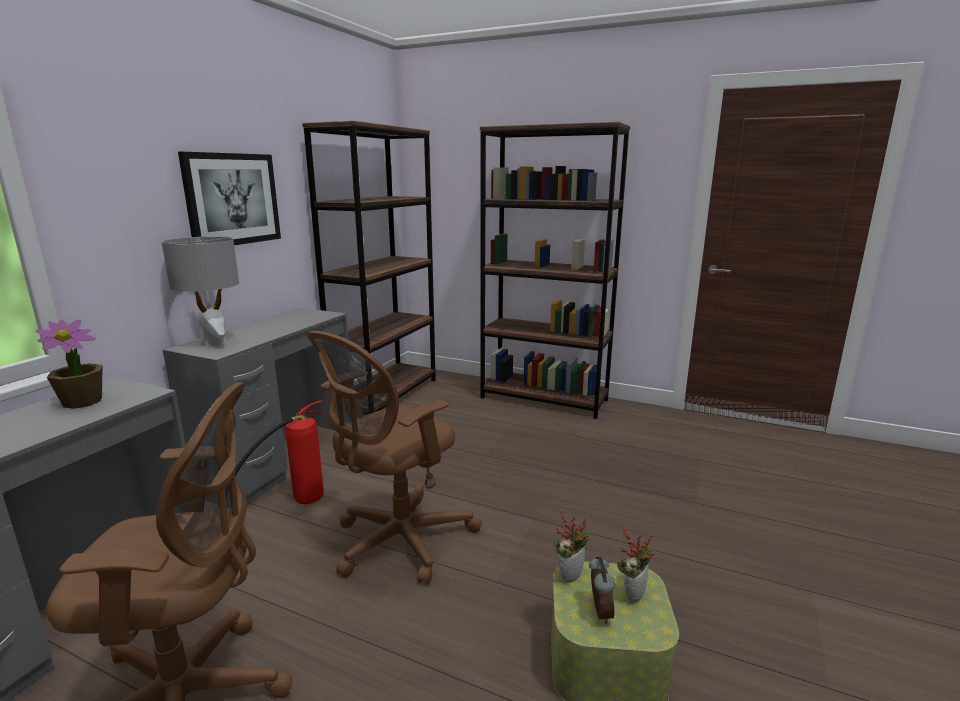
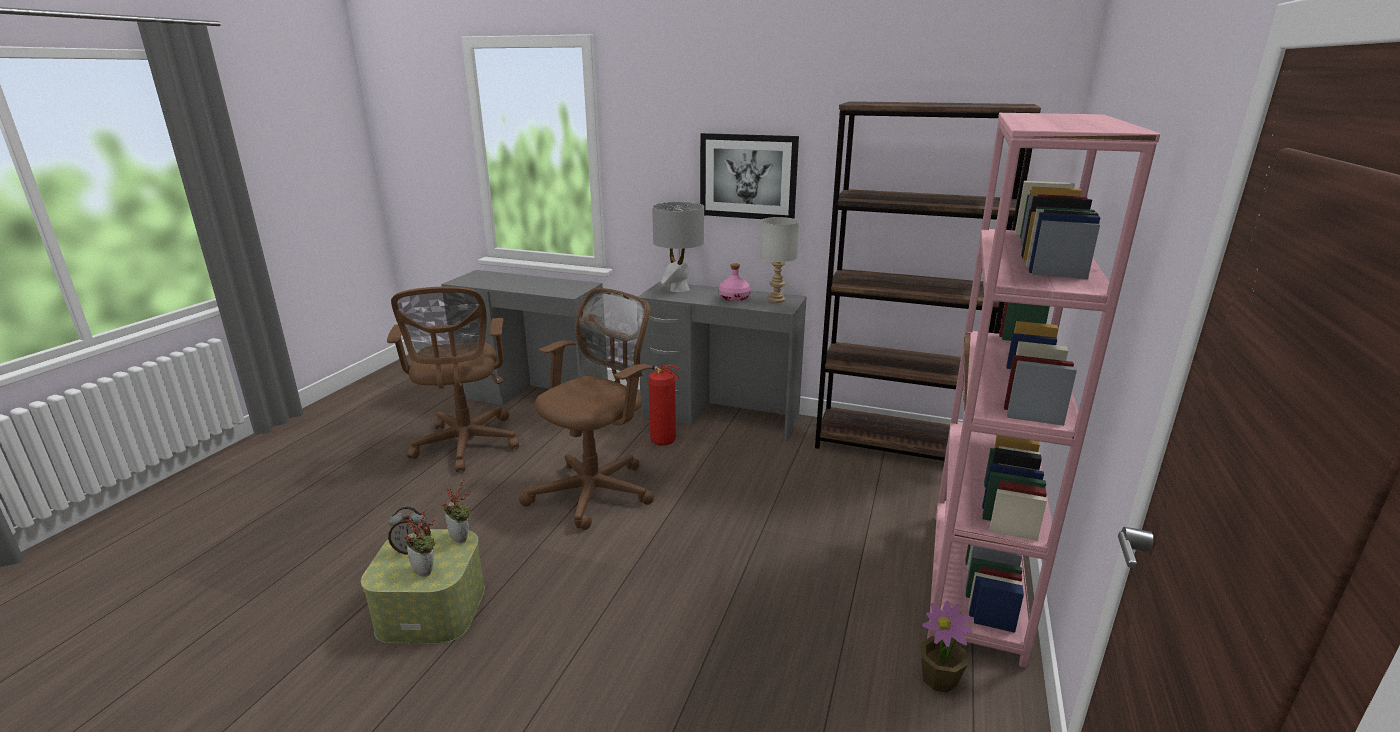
camera: 85 degrees right, 5 degrees up
(83, 401) = (559, 285): potted plant -> potted plant (939, 679)
(277, 325) = (734, 298): none -> pink bottle
(302, 315) = (776, 300): none -> grey table lamp
(397, 542) = (597, 491): brown office chair -> brown office chair turned 90 degrees clockwise
(544, 399) = (975, 582): brown bookcase -> pink bookcase

